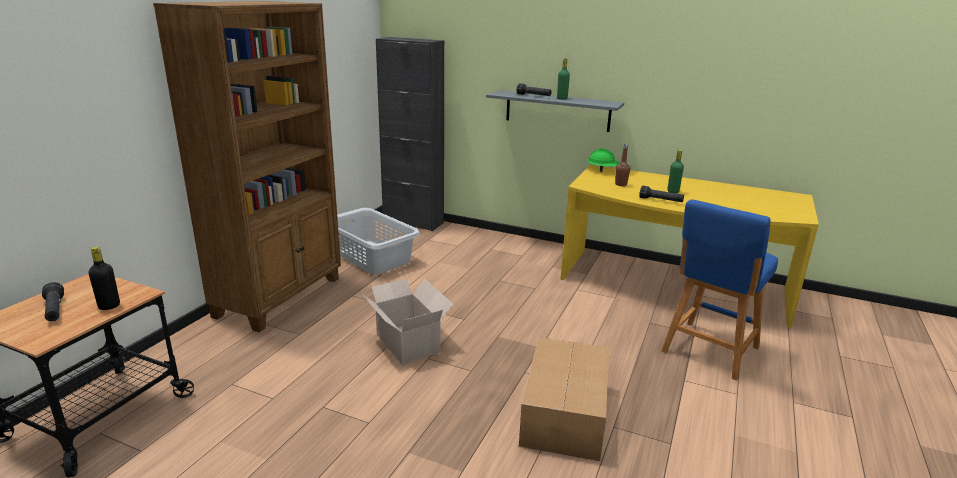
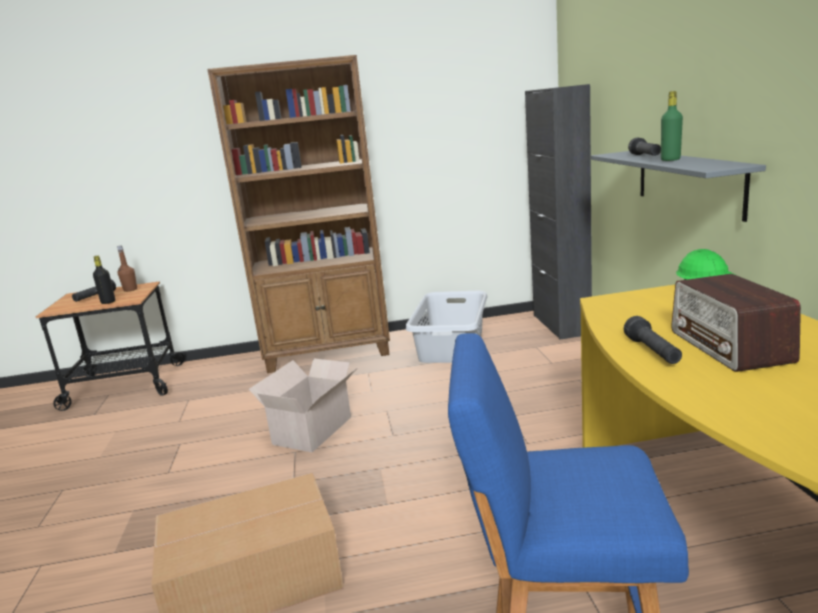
camera: 60 degrees right, 5 degrees down
(621, 184) = (667, 314): brown bottle -> brown bottle (130, 290)
(673, 191) = (730, 347): green bottle -> radio

